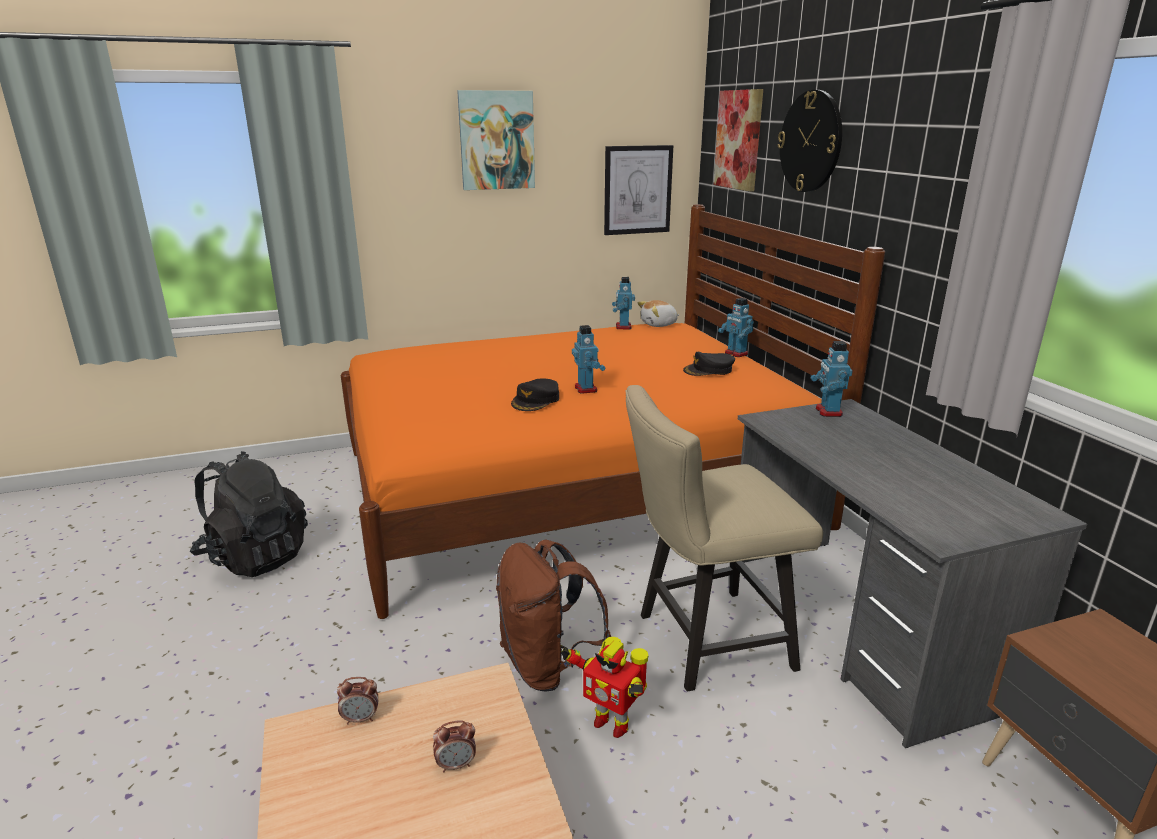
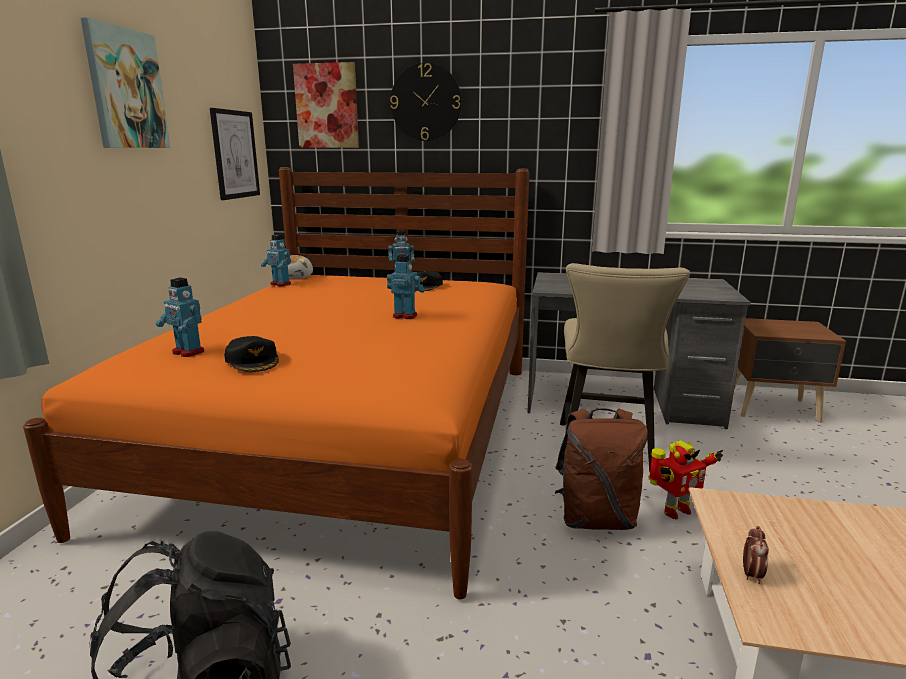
camera: 60 degrees left, 5 degrees down
(456, 765) = (814, 536): alarm clock -> none
(536, 400) = (404, 332): black cap -> black cap (253, 360)
(828, 412) = (552, 278): toy robot -> toy robot (187, 352)

